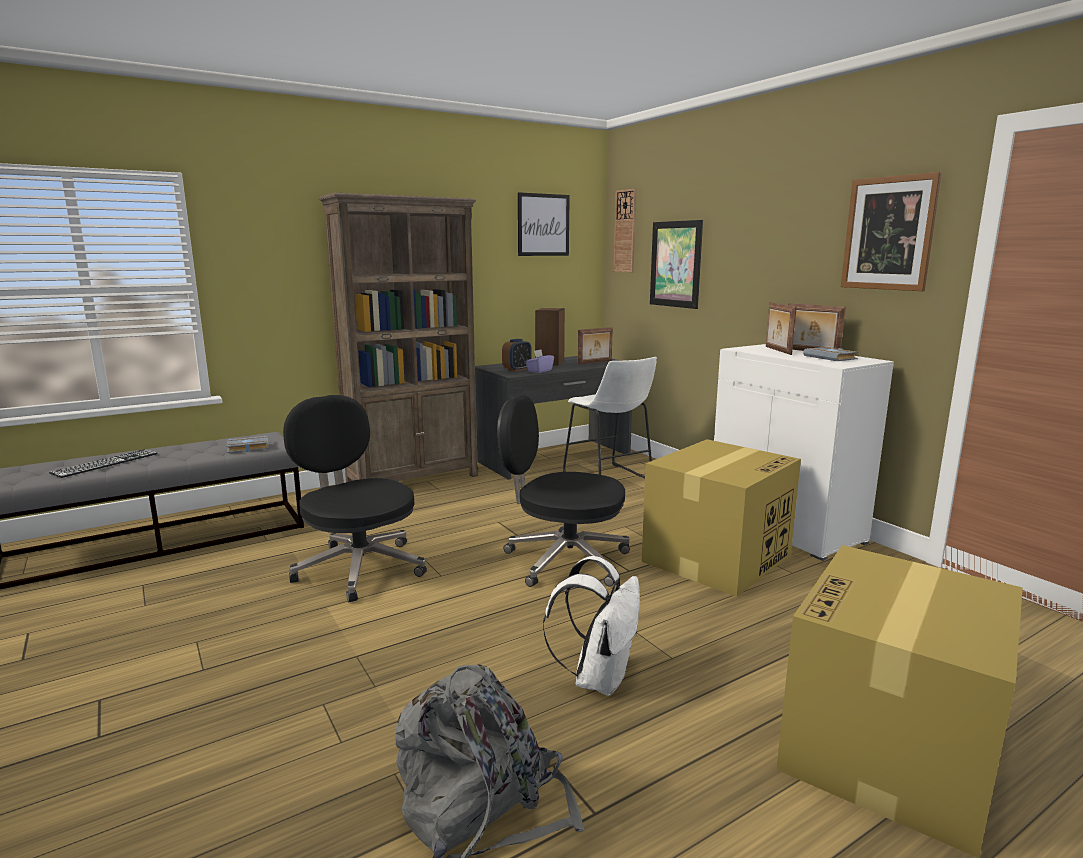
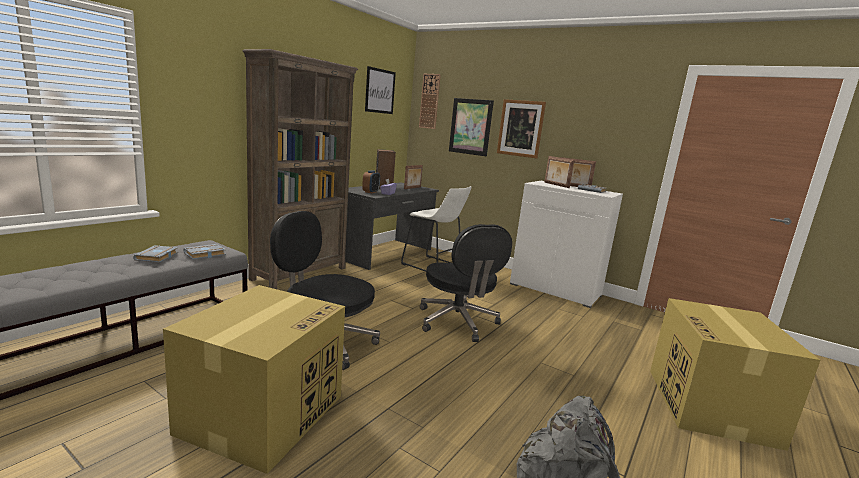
camera: 25 degrees left, 0 degrees up
(105, 463) = (77, 273): keyboard -> none
(198, 449) = (157, 257): none -> grey book
(564, 560) = (458, 322): black office chair -> black office chair turned 105 degrees counterclockwise
(598, 678) = (549, 394): white backpack -> none
(717, 557) = (539, 311): cardboard box -> cardboard box (263, 413)
(888, 233) = (621, 121): picture -> picture (520, 128)

